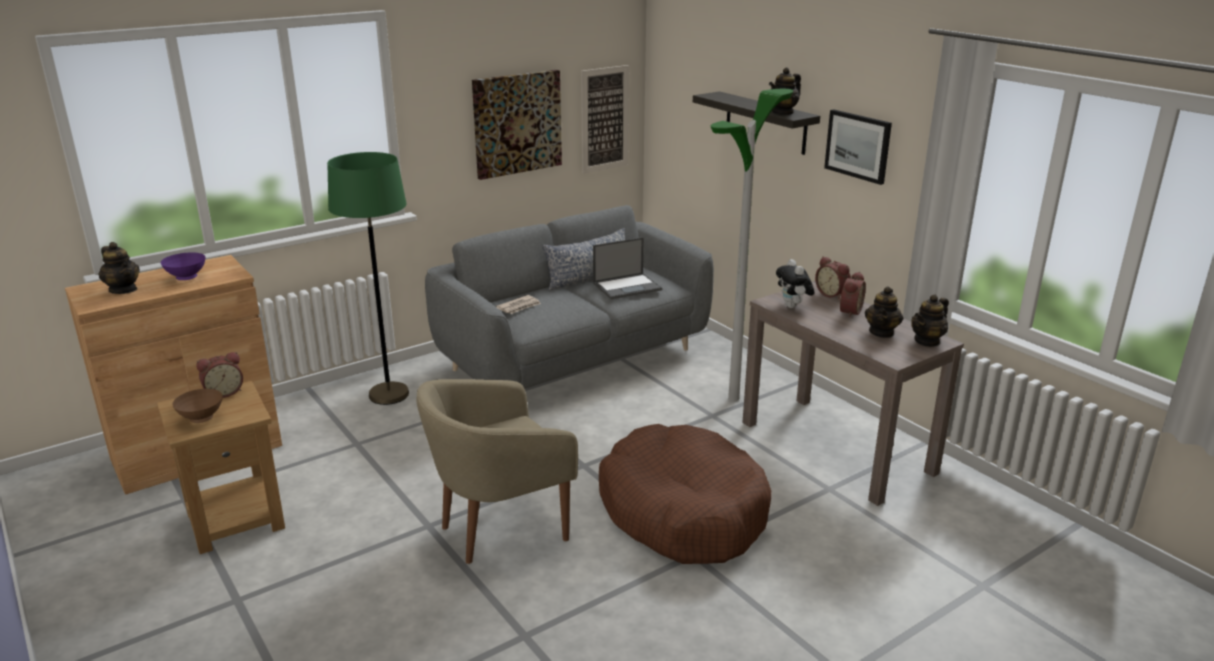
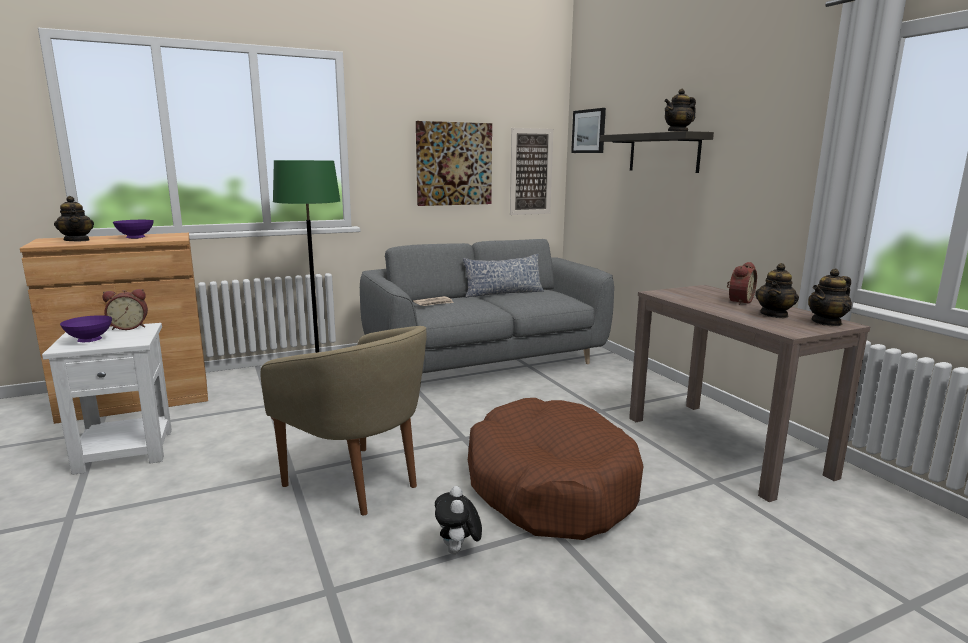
camera: 10 degrees right, 10 degrees down
(201, 419) = (89, 341): brown bowl -> purple bowl
(236, 519) = (126, 450): brown side table -> white side table
(499, 529) = (357, 482): beige armchair -> beige armchair turned 120 degrees counterclockwise
(627, 286) = (534, 297): laptop -> none
(733, 398) = (624, 399): floor lamp -> none
(793, 307) = (680, 296): plush toy -> plush toy (458, 551)
(832, 294) = (723, 292): alarm clock -> none
(858, 146) = (750, 151): picture -> picture (589, 131)

